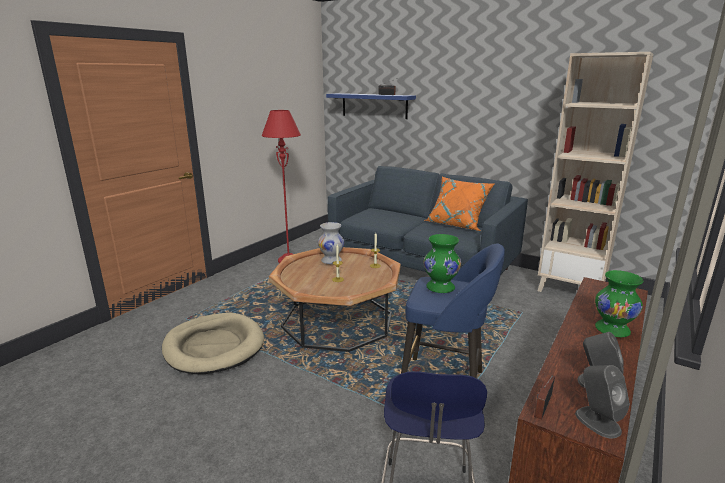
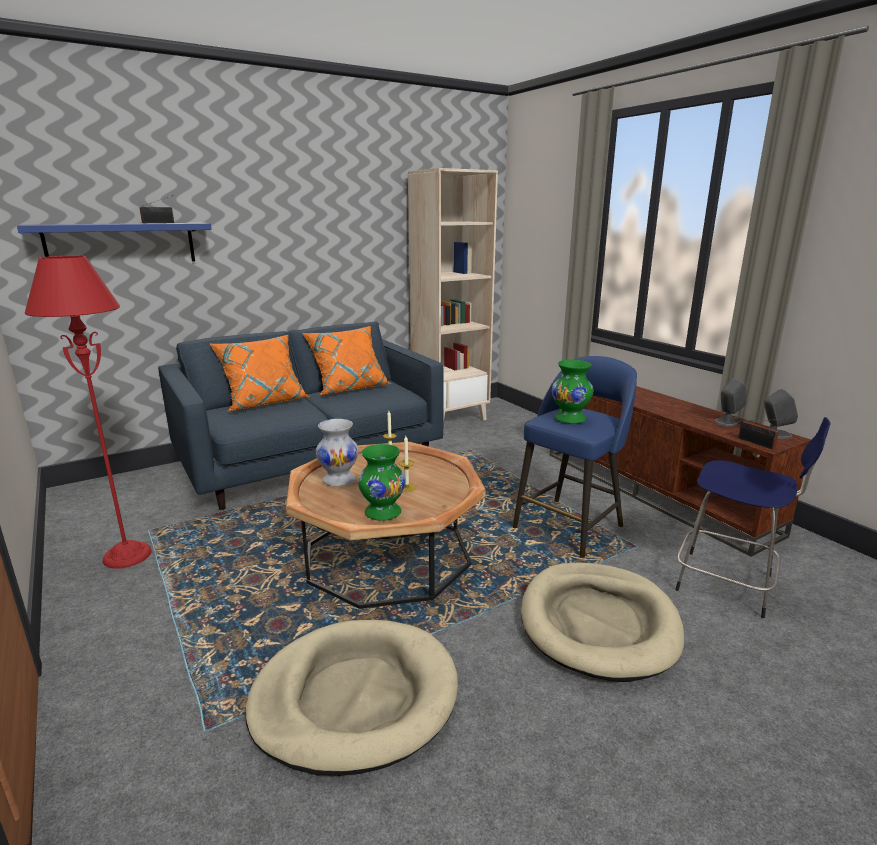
camera: 65 degrees left, 0 degrees up
(316, 421) = (598, 623): none -> beige dog bed
(400, 214) = (264, 402): none -> orange pillow
(612, 329) = (650, 397): green vase -> green vase (383, 512)

